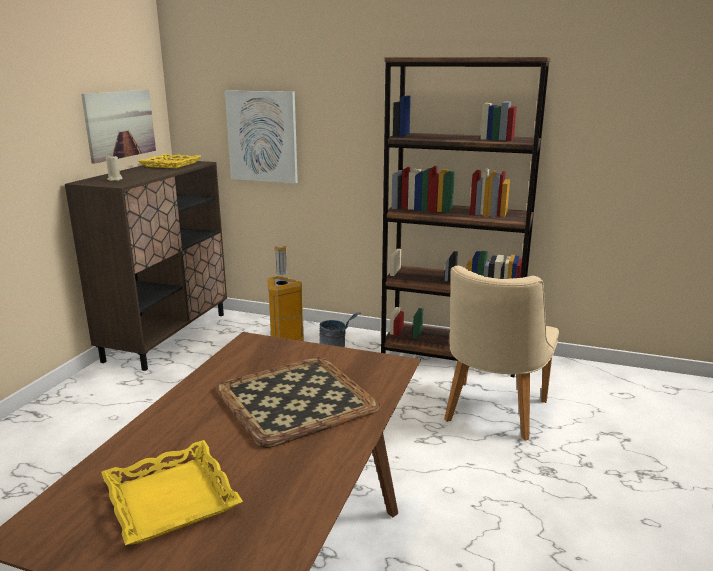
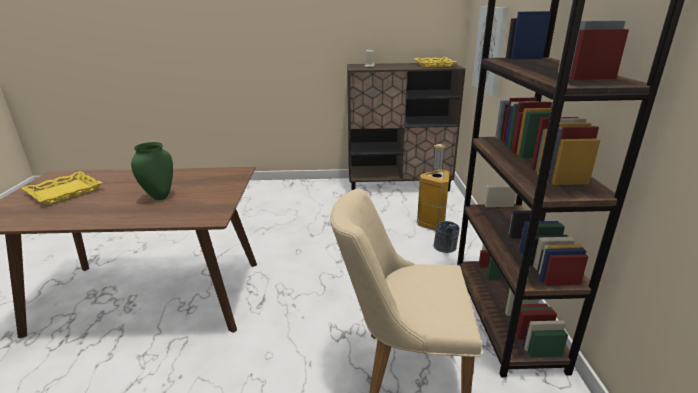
camera: 70 degrees right, 5 degrees up
(120, 124) = (407, 30): picture -> none
(294, 399) = (159, 197): tray -> green vase

